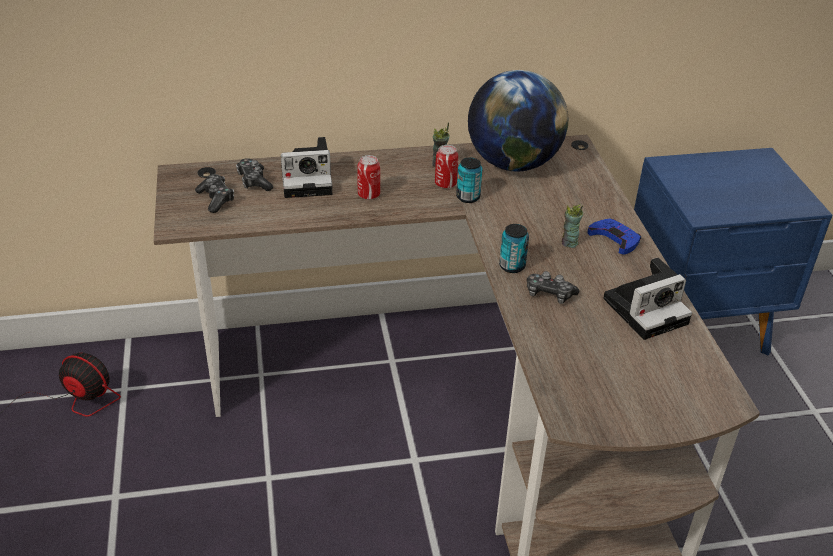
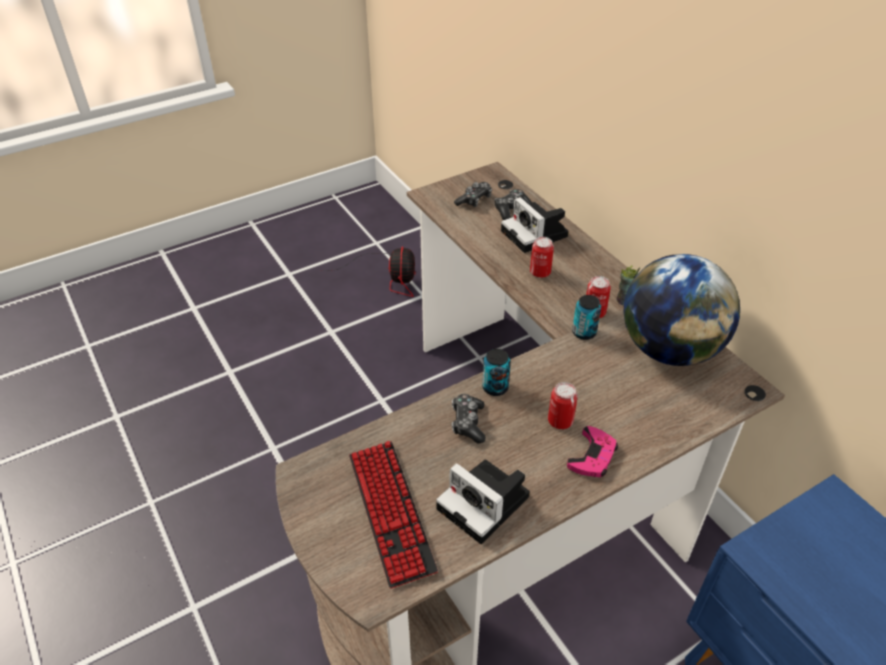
camera: 70 degrees right, 5 degrees up
(569, 243) = (560, 421): cup -> can
(615, 239) = (592, 456): blue game controller -> pink game controller
(638, 368) = (390, 512): none -> keyboard

